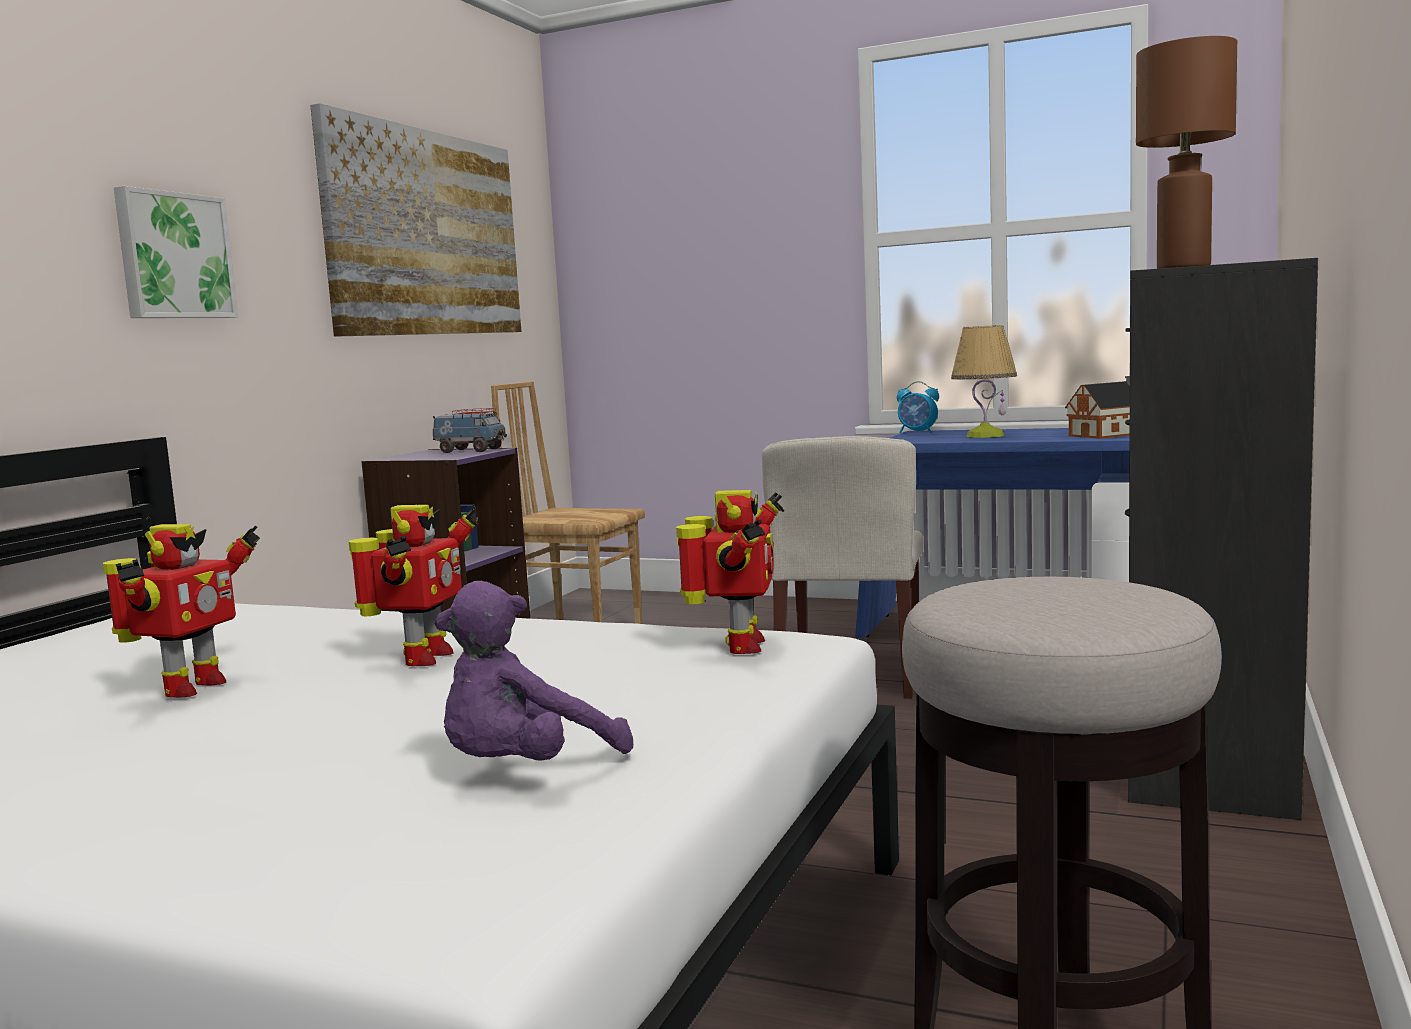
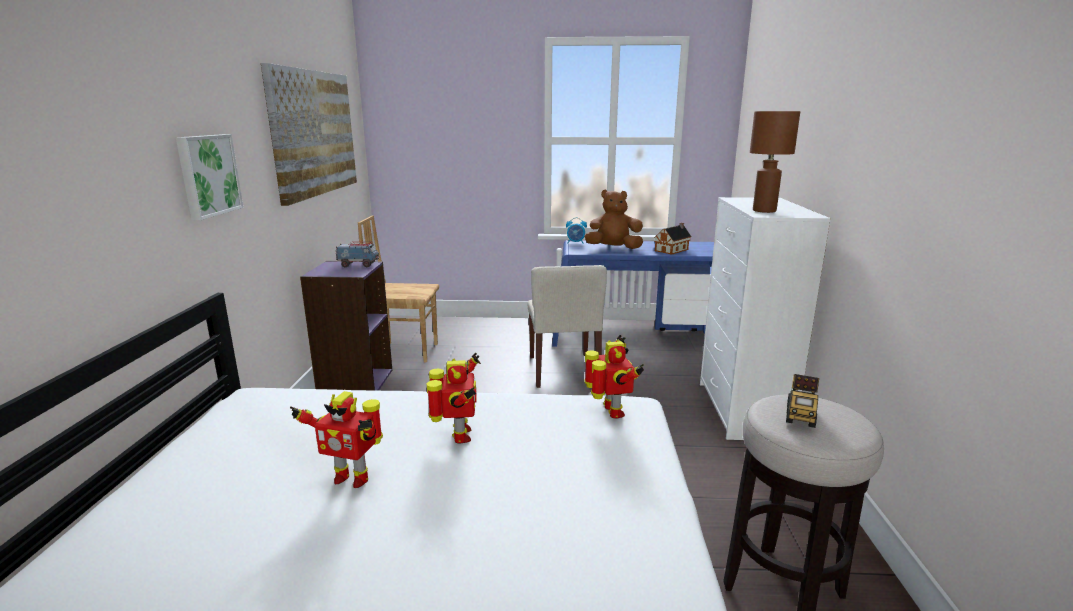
camera: 20 degrees left, 10 degrees up
(189, 688) = (351, 477): toy robot -> toy robot turned 105 degrees clockwise
(525, 770) = (601, 523): purple plush toy -> none
(984, 435) = (613, 248): table lamp -> brown plush toy
(1023, 592) = (800, 415): none -> toy truck
(1208, 759) = (742, 410): black dresser -> white dresser

